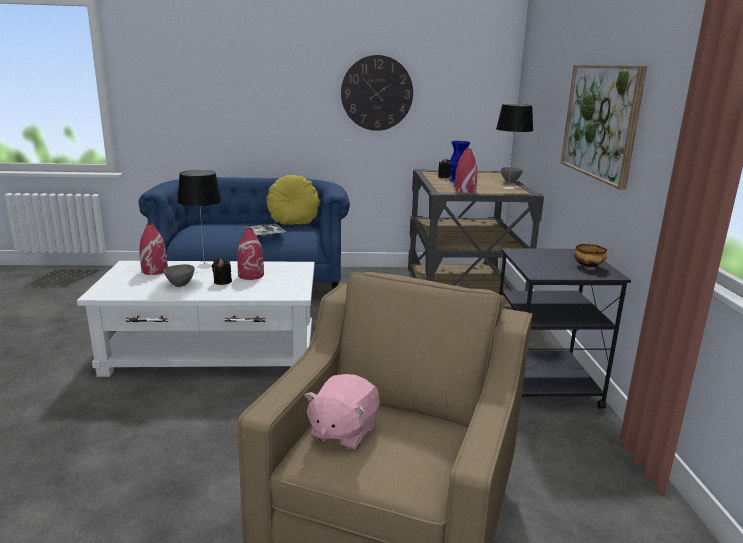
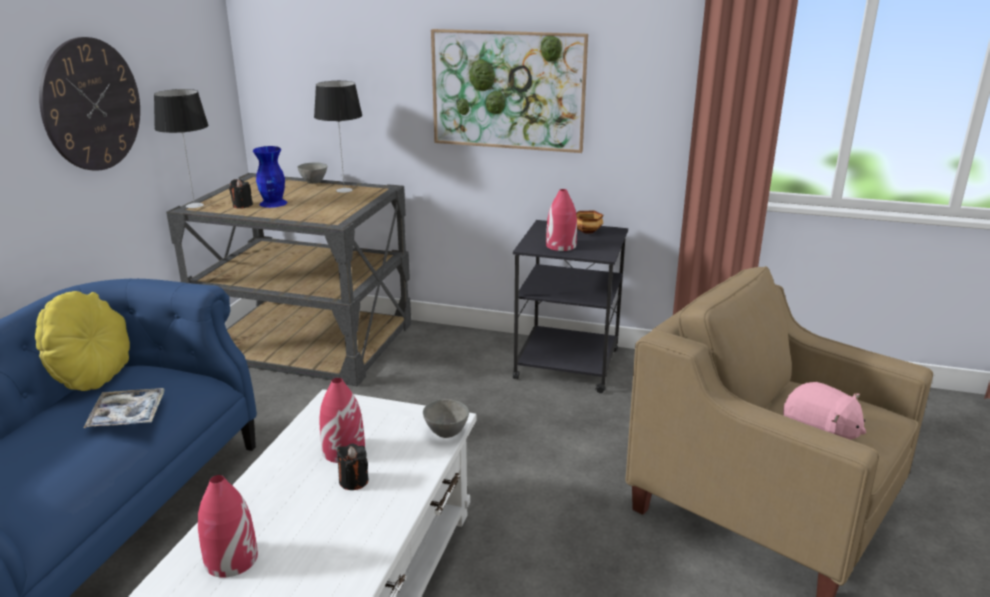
camera: 70 degrees left, 5 degrees up
(180, 284) = (336, 528): grey bowl -> grey bowl (445, 433)
(203, 266) = (255, 496): table lamp -> table lamp (194, 205)
(464, 190) = (338, 210): red vase -> red vase (560, 246)

